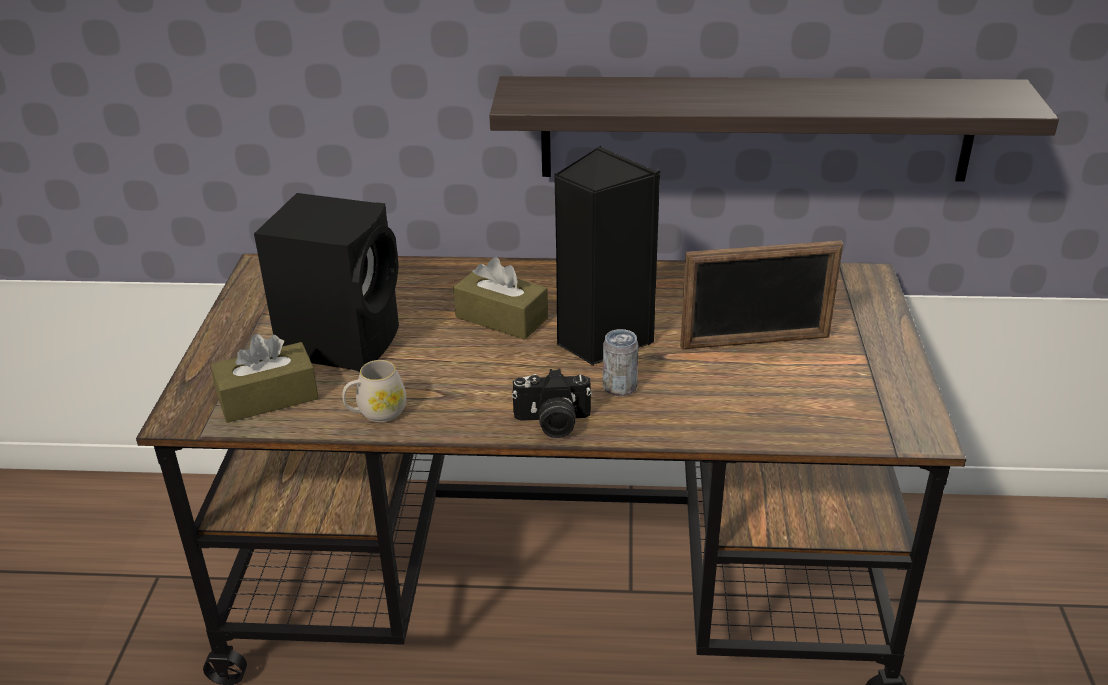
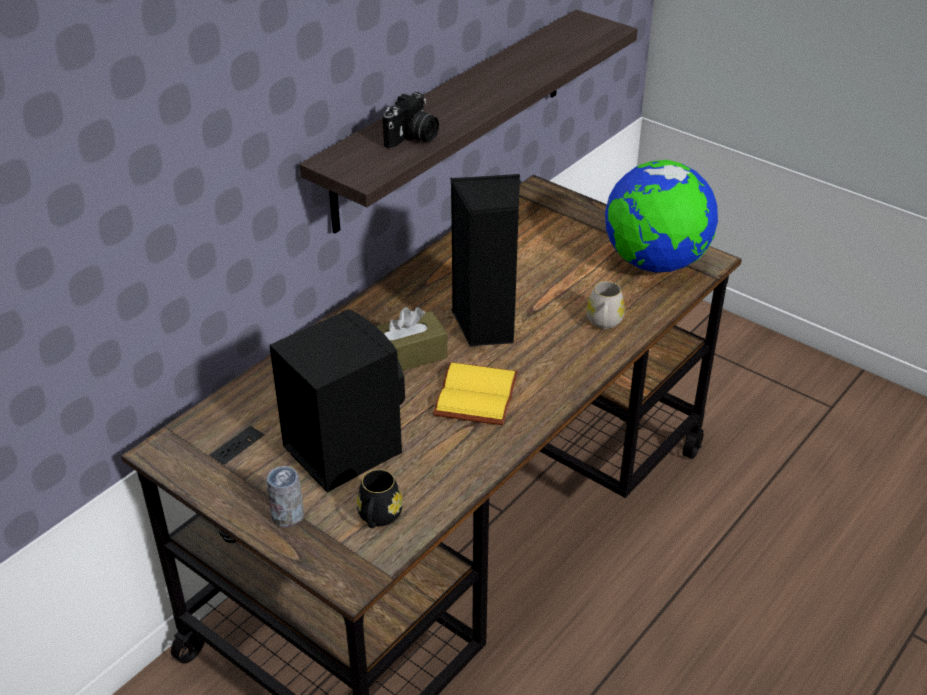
camera: 55 degrees left, 5 degrees up
(268, 397) = (378, 518): brown tissue box -> black mug
(376, 413) = (461, 467): white mug -> white mug (604, 323)
(489, 376) = (473, 394): none -> yellow book
(552, 423) = (558, 390): camera -> camera (413, 138)
(619, 387) = (549, 343): can -> can (288, 516)
(755, 342) = (559, 267): picture frame -> none
(856, 399) = (654, 263): none -> globe

